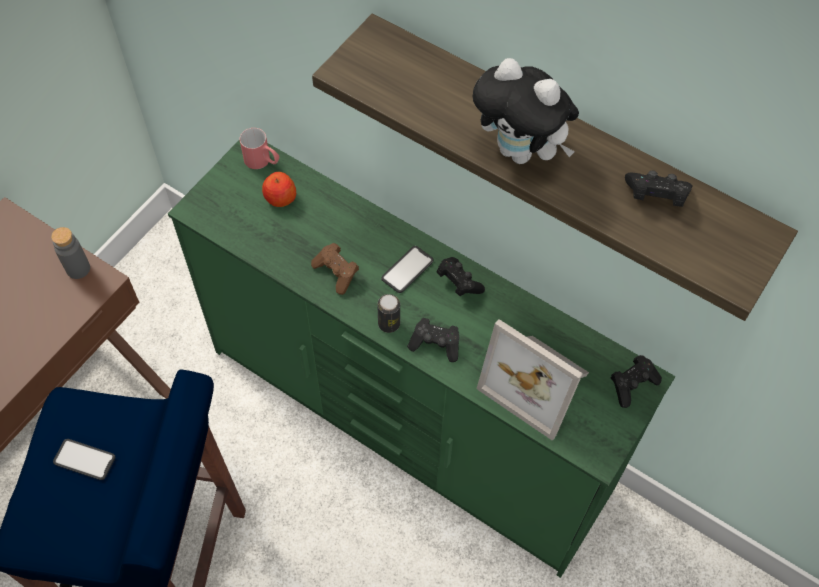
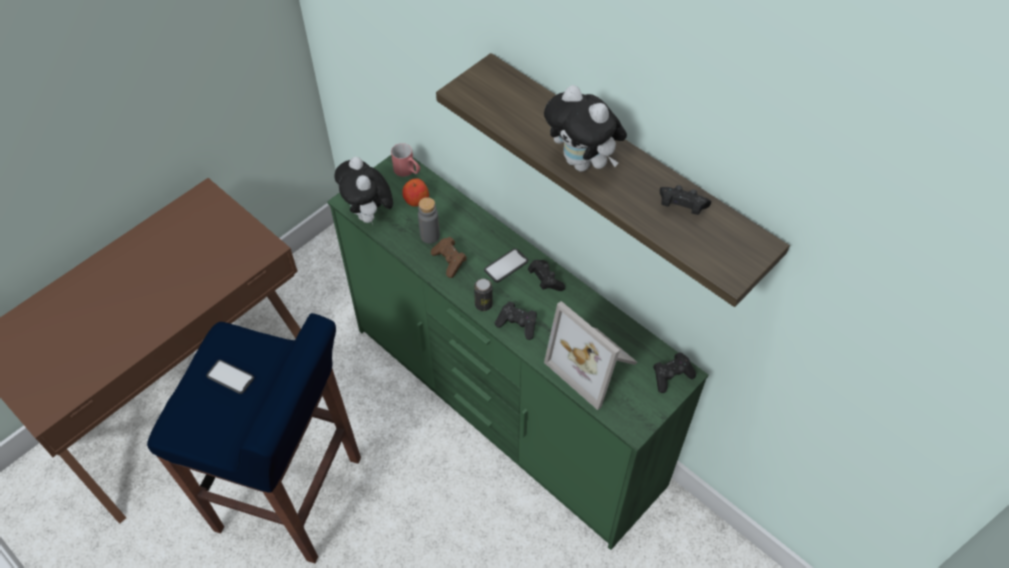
camera: 10 degrees right, 5 degrees down
(78, 269) = (253, 237): grey bottle -> grey bottle (430, 236)
(224, 225) = (369, 215): none -> plush toy

